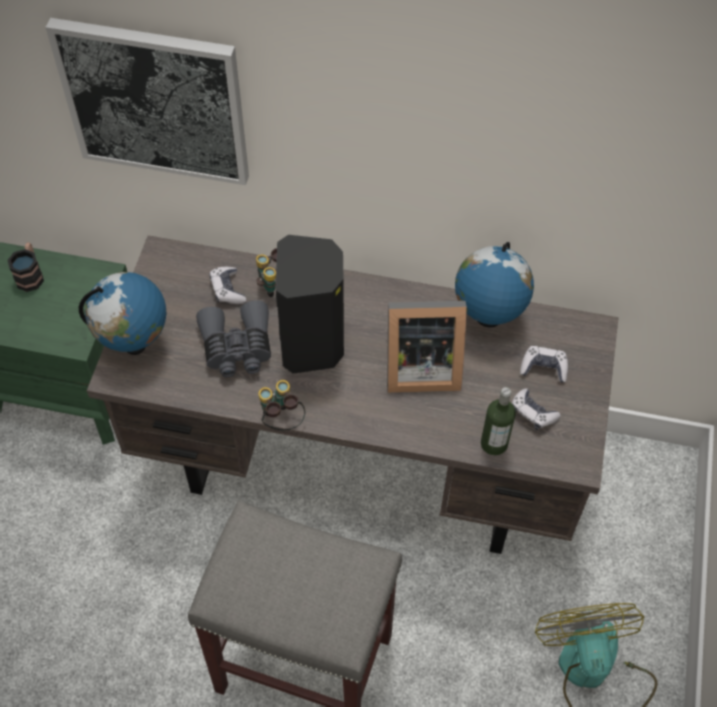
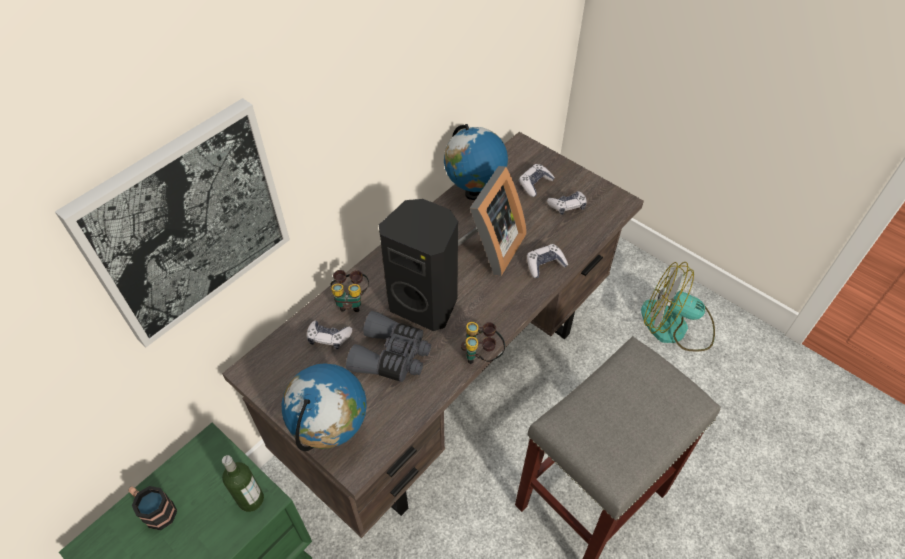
camera: 60 degrees left, 5 degrees down
(431, 426) = (545, 264): none -> game controller
(494, 443) = (579, 237): bottle -> bottle (251, 499)

